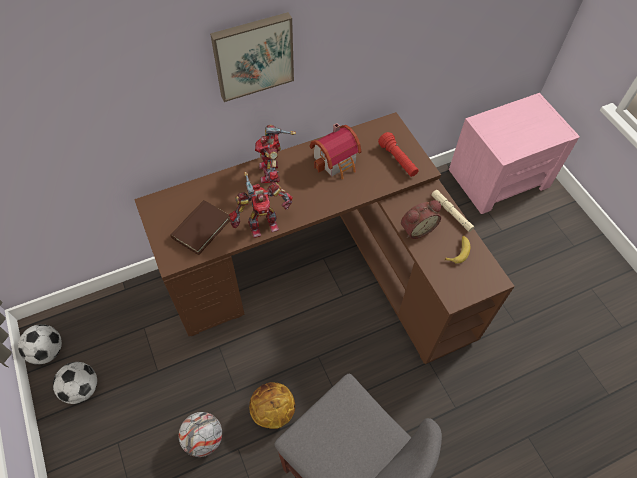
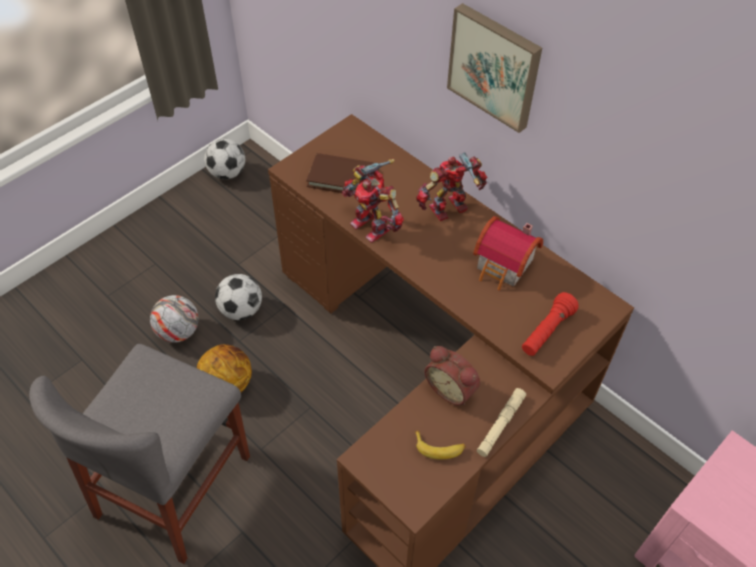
camera: 70 degrees right, 5 degrees down
(82, 389) = (199, 214): football -> football (241, 310)

